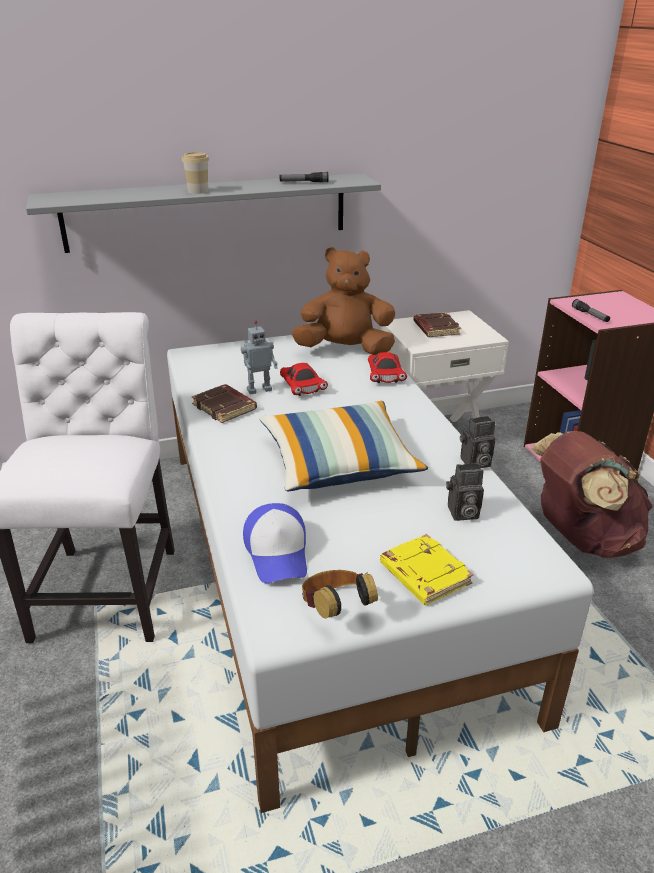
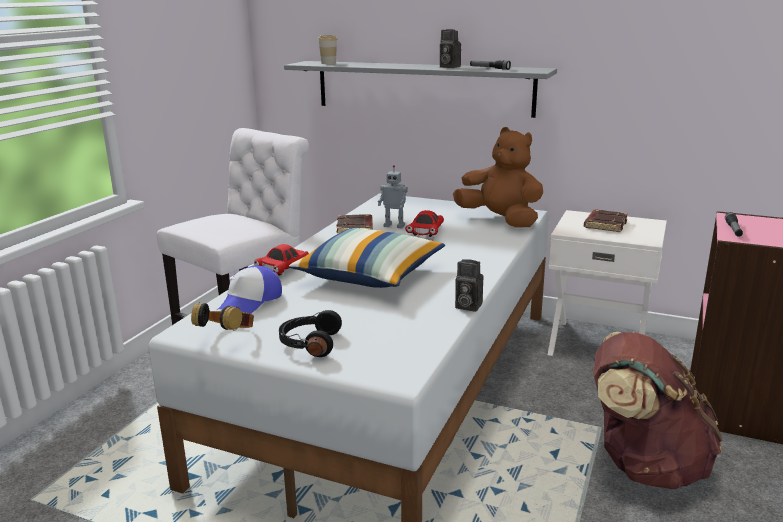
camera: 40 degrees right, 10 degrees down
(198, 191) = (402, 66): cup -> cup (328, 63)
(385, 376) = (500, 241): red toy car -> red toy car (283, 269)
(423, 574) = (309, 344): yellow book -> black headphones
(462, 513) = (398, 327): camera -> camera (448, 67)

